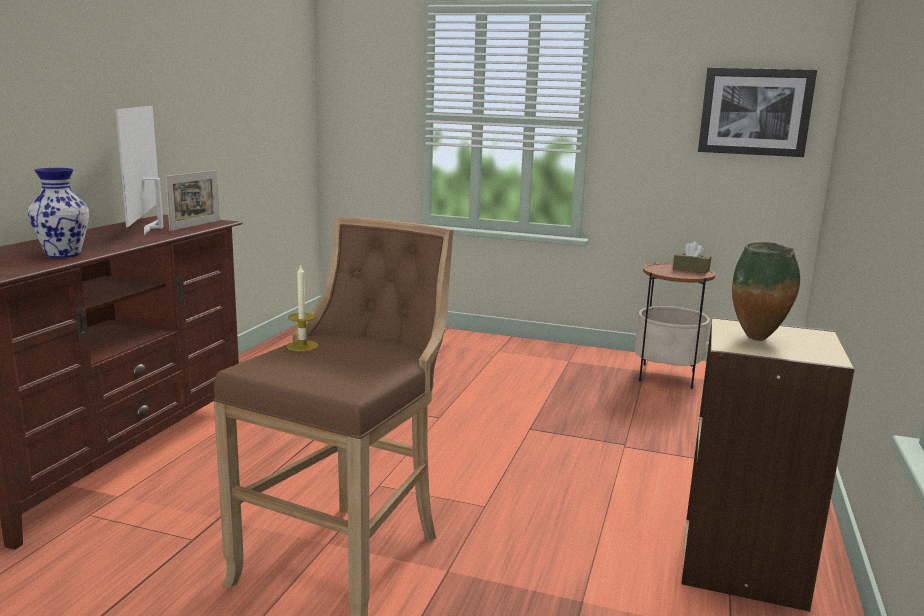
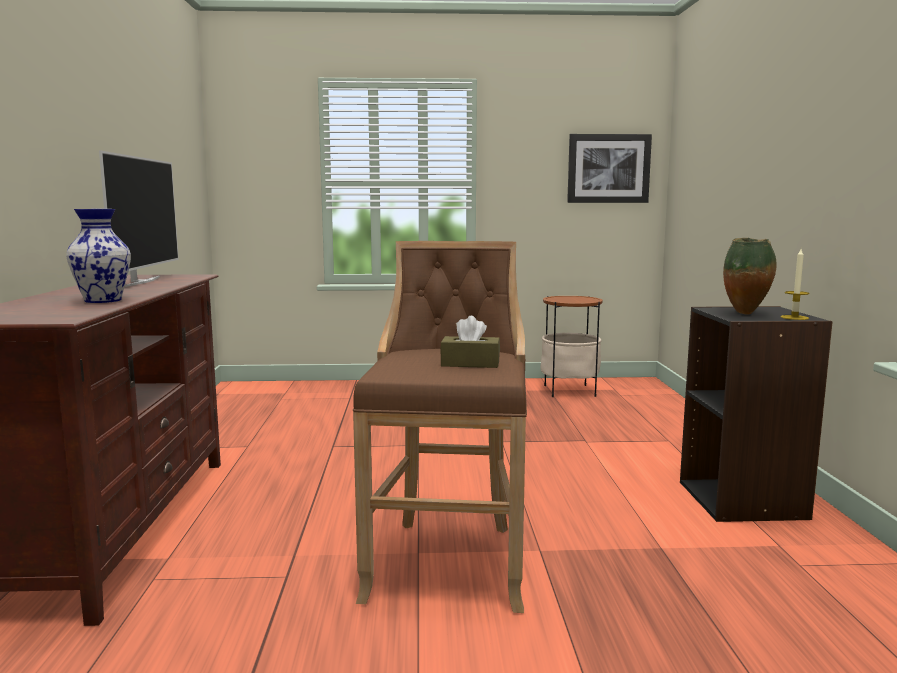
camera: 20 degrees left, 5 degrees down
(153, 227) = (141, 281): television -> television turned 150 degrees counterclockwise
(195, 225) = (180, 278): picture frame -> none
(302, 346) = (399, 358): candle -> candle (794, 317)
(691, 269) = (580, 298): brown tissue box -> brown tissue box (470, 363)
(744, 563) = (743, 500): beige bookcase -> black bookcase

